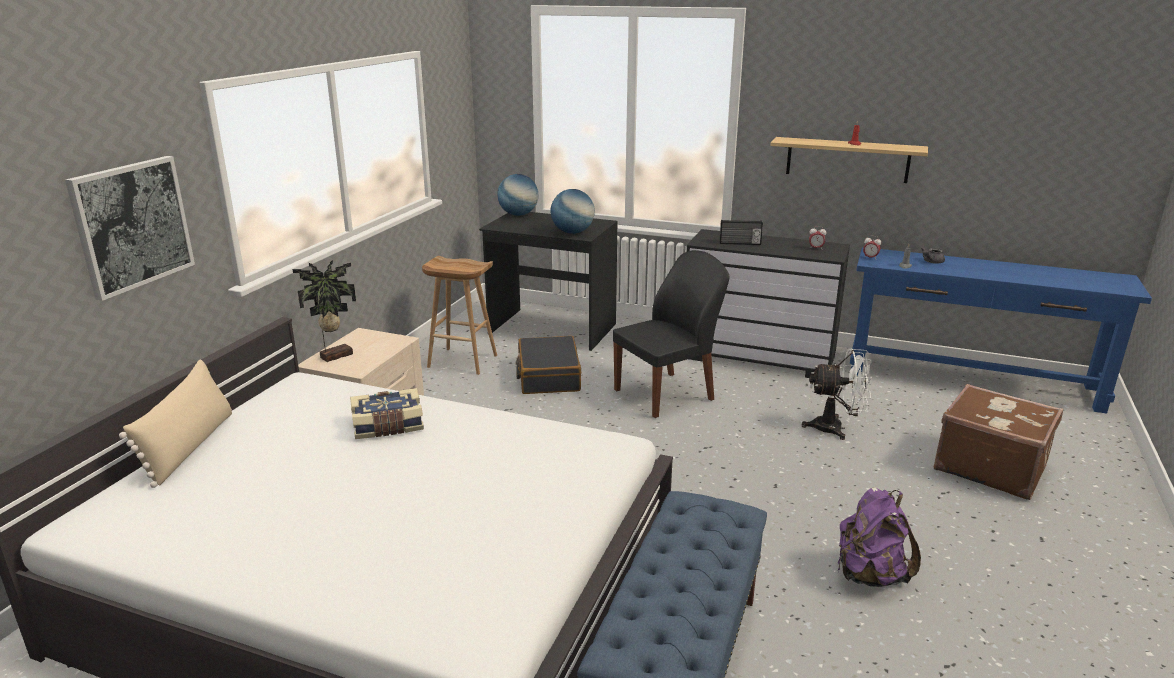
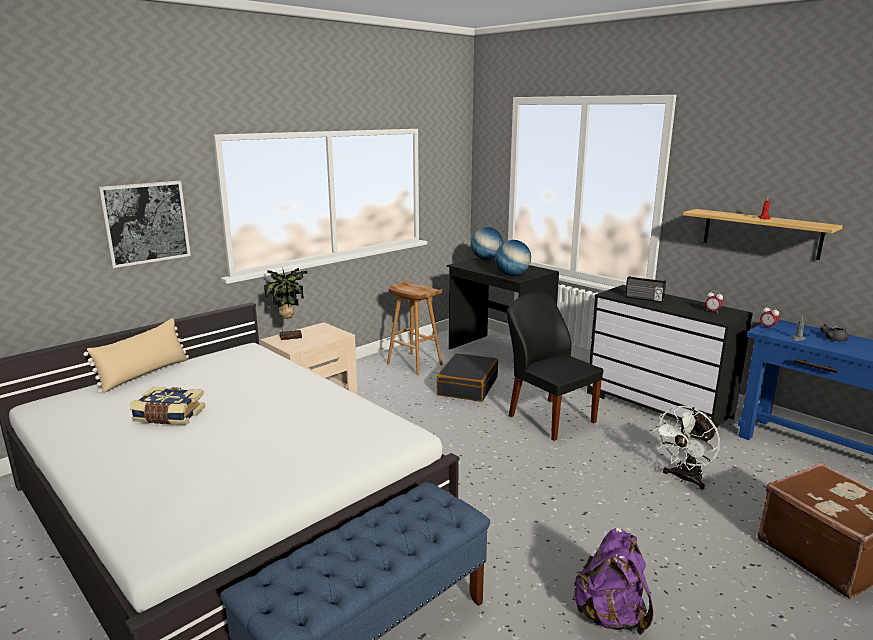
camera: 25 degrees right, 5 degrees down
(388, 426) = (266, 386): book -> book (169, 416)
(666, 394) = (550, 418): black chair -> black chair turned 120 degrees counterclockwise
(835, 428) = (684, 479): white fan -> white fan turned 105 degrees clockwise

